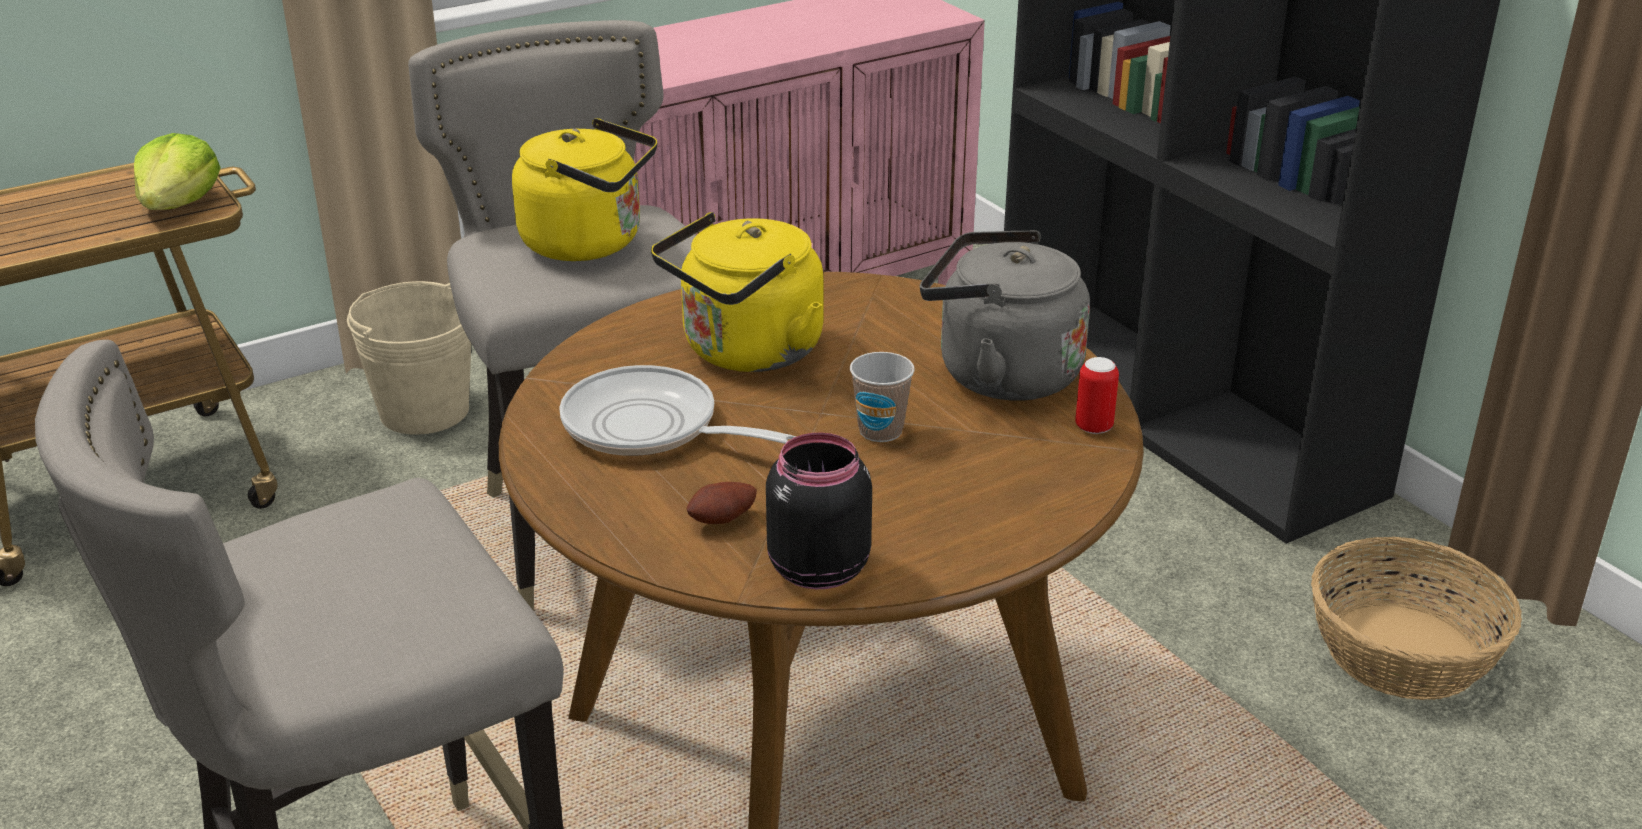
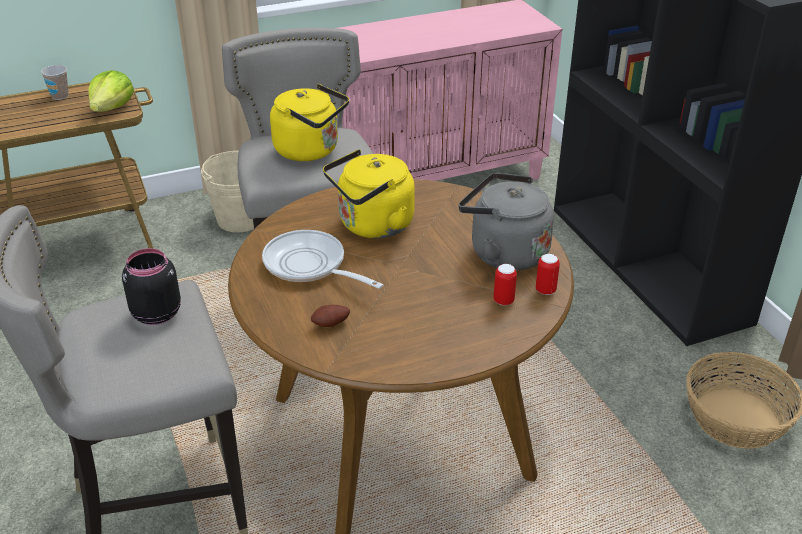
camera: 10 degrees right, 5 degrees up
(815, 568) = (370, 358): black jar -> black jar (155, 313)
(880, 431) = (429, 280): cup -> cup (60, 96)
(1025, 451) = (503, 301): none -> can

